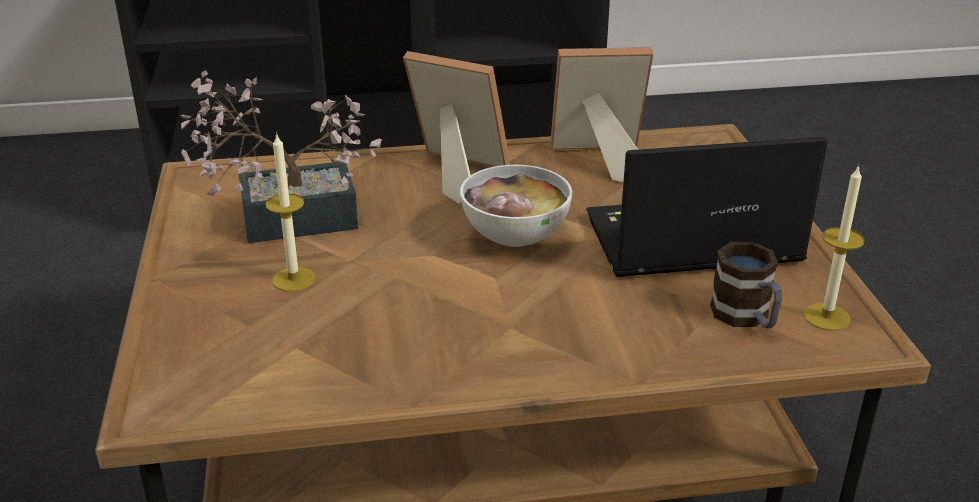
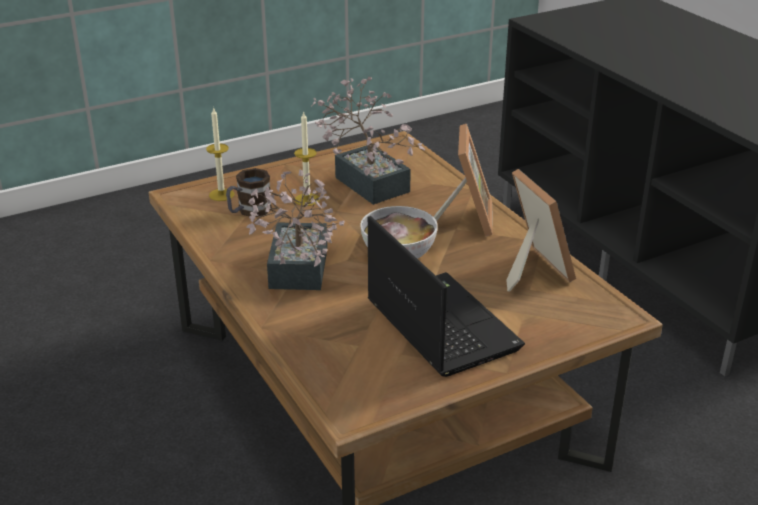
camera: 70 degrees right, 0 degrees up
(508, 326) = (296, 273): none -> potted plant
(746, 318) = (353, 359): mug -> mug (249, 211)
(826, 317) = (374, 394): candle -> candle (221, 195)

